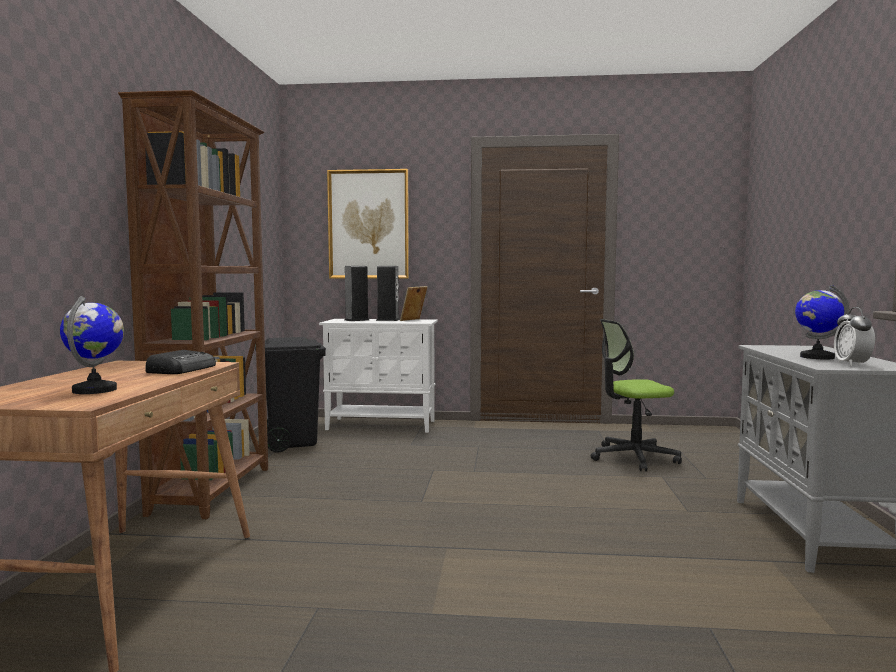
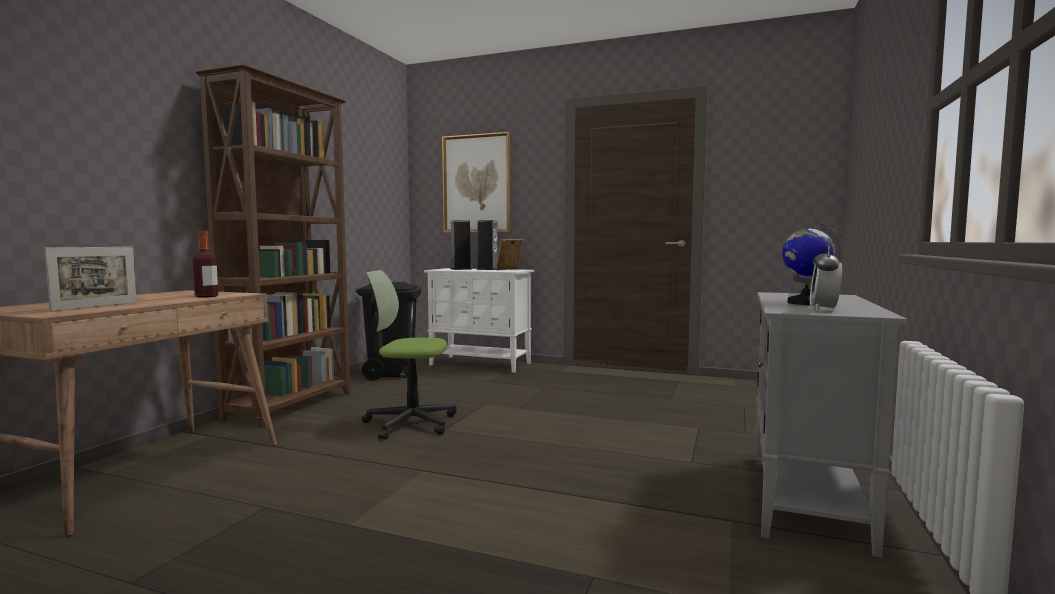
camera: 15 degrees right, 0 degrees up
(95, 390) = (96, 306): globe -> picture frame
(183, 369) = (206, 296): radio -> bottle
(633, 457) = (687, 408): office chair -> office chair (410, 423)

